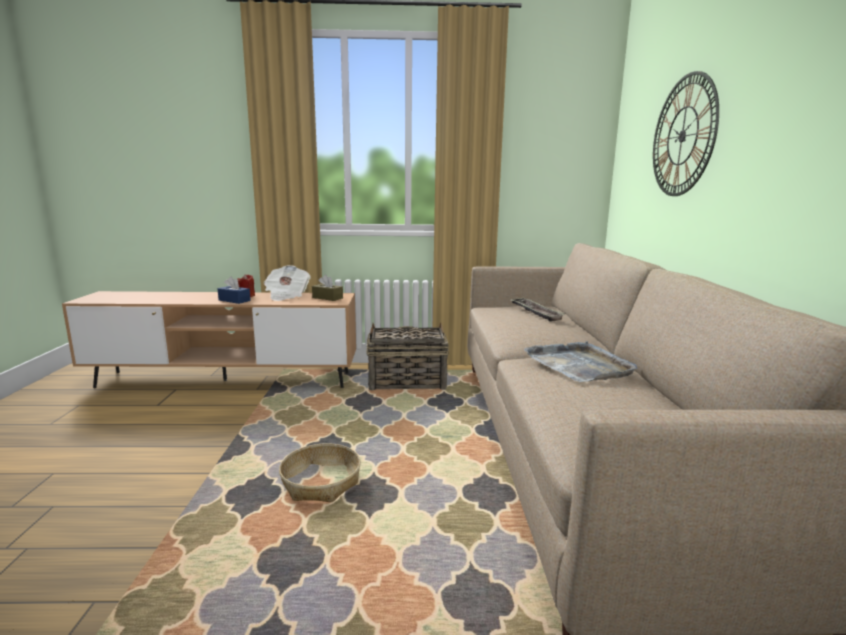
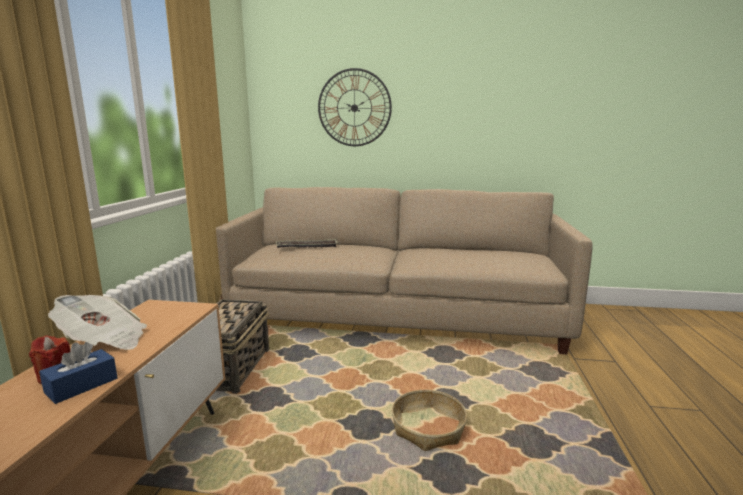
camera: 80 degrees left, 0 degrees up
(327, 298) = (161, 314): brown tissue box -> none
(579, 365) = (432, 253): grey tray -> none

